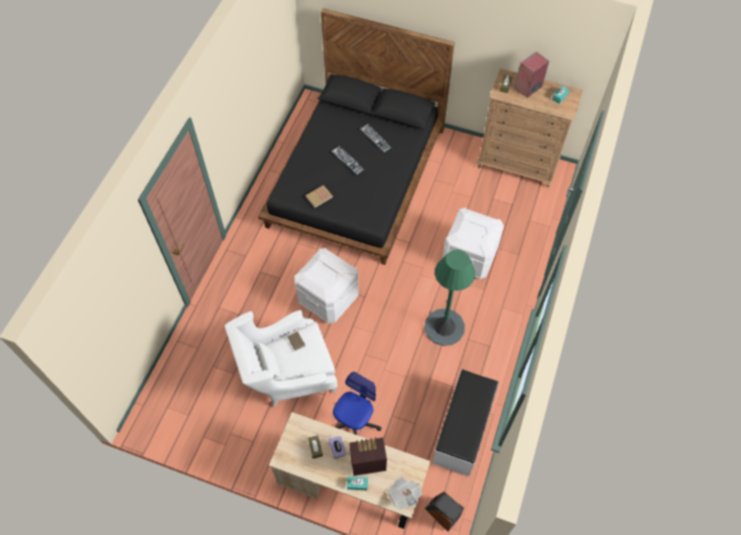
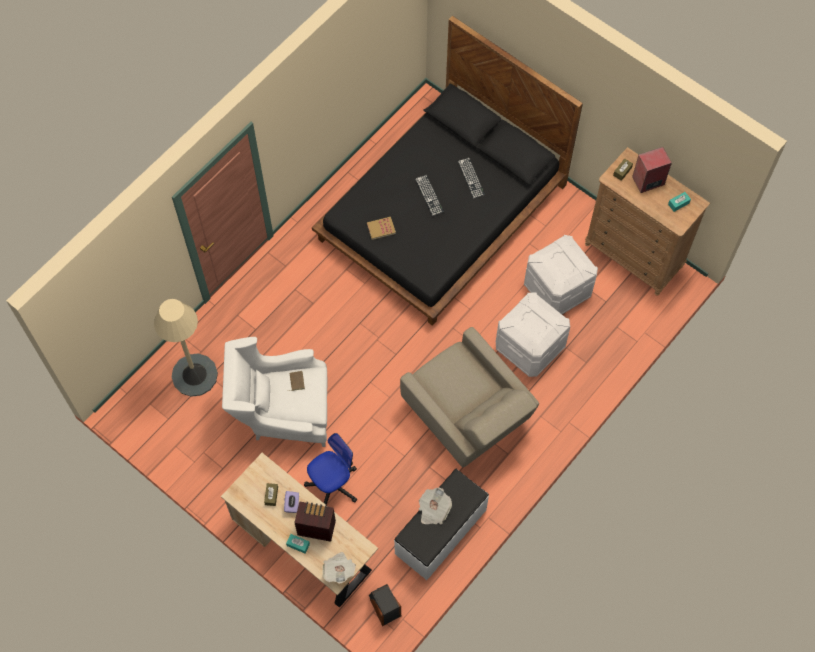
camera: 20 degrees right, 5 degrees up
(199, 369) = (194, 375): none -> beige floor lamp
(327, 298) = (355, 342): white storage box -> white storage box (556, 289)
(444, 327) = (468, 417): green floor lamp -> beige armchair
(458, 411) = (433, 510): none -> newspaper

